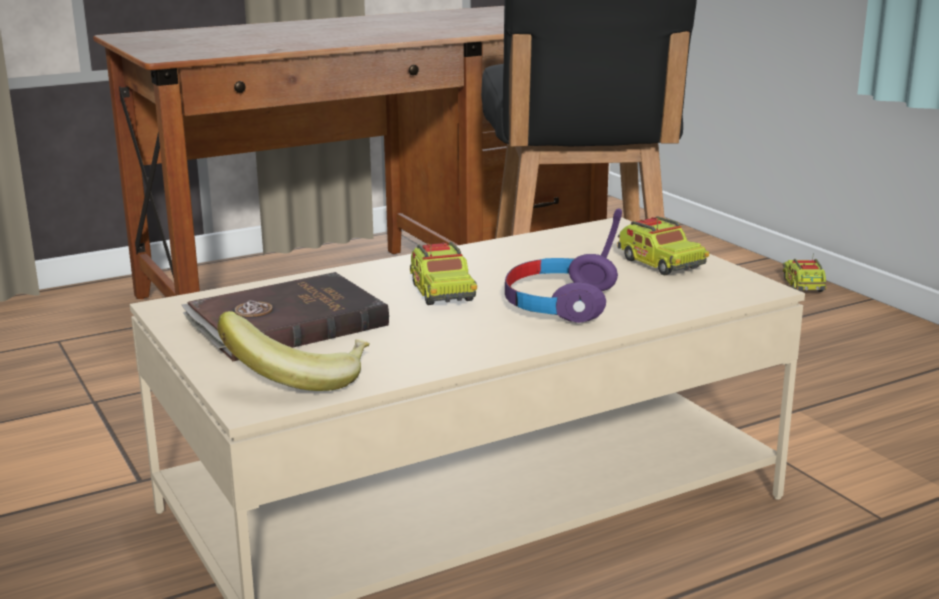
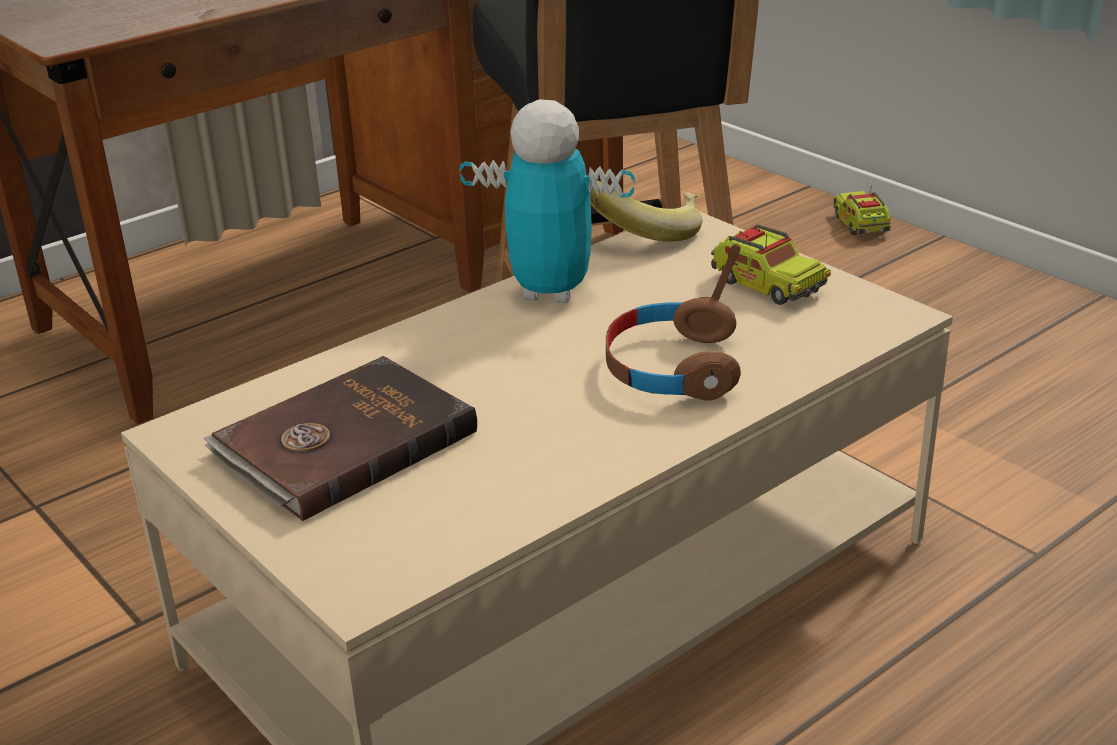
camera: 10 degrees left, 10 degrees up
(300, 379) = (402, 540): banana -> banana (647, 233)
(442, 292) = (520, 364): toy truck -> none
(486, 255) = (550, 292): none -> toy robot
(559, 303) = (672, 368): purple headphones -> brown headphones

